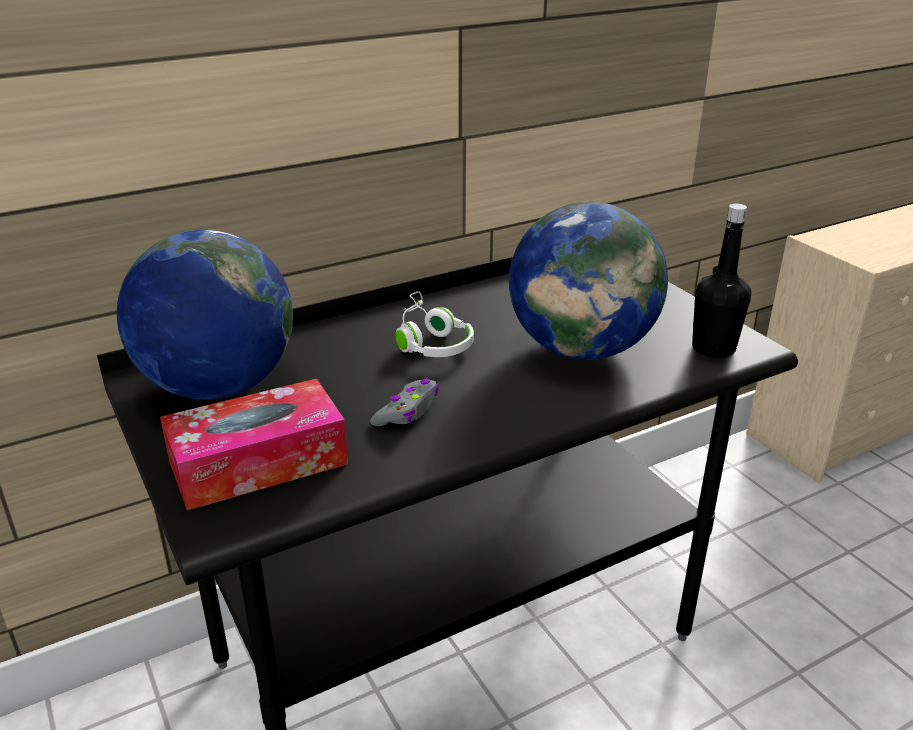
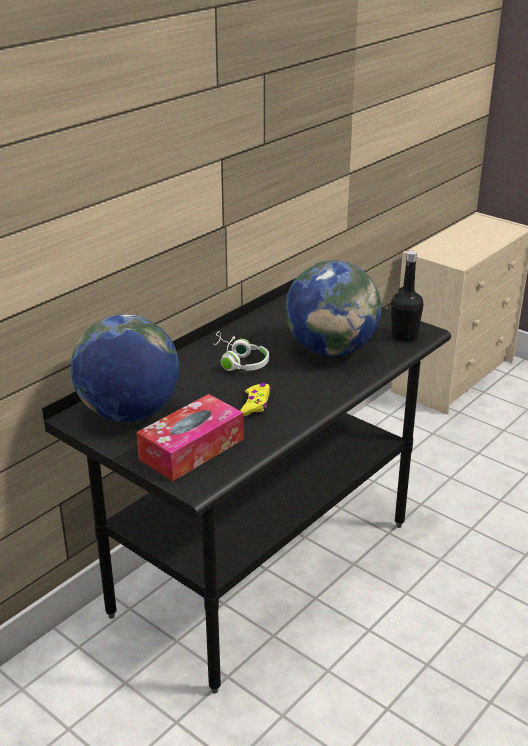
camera: 20 degrees left, 0 degrees up
(407, 411) = (255, 404): grey game controller -> yellow game controller

